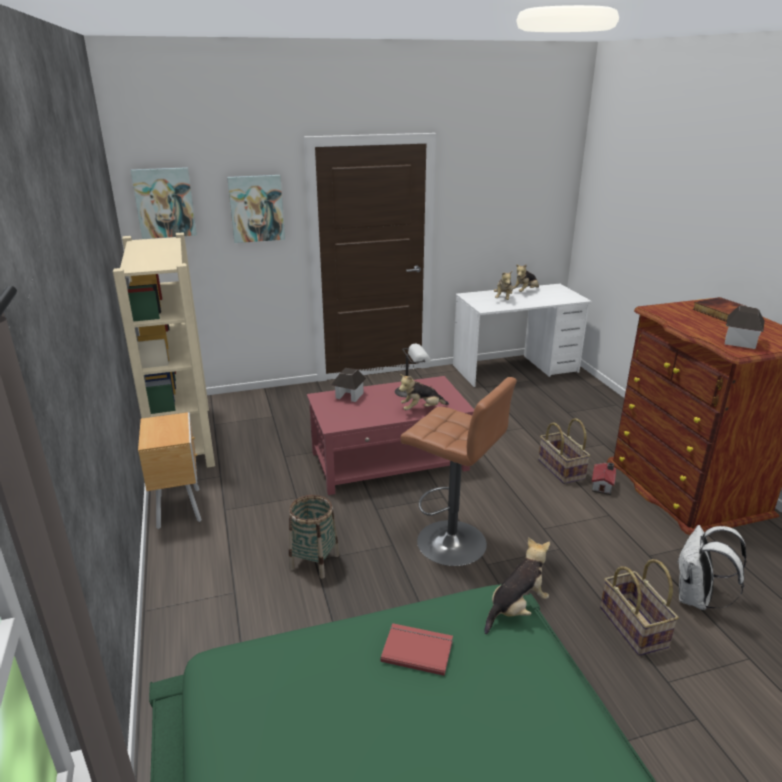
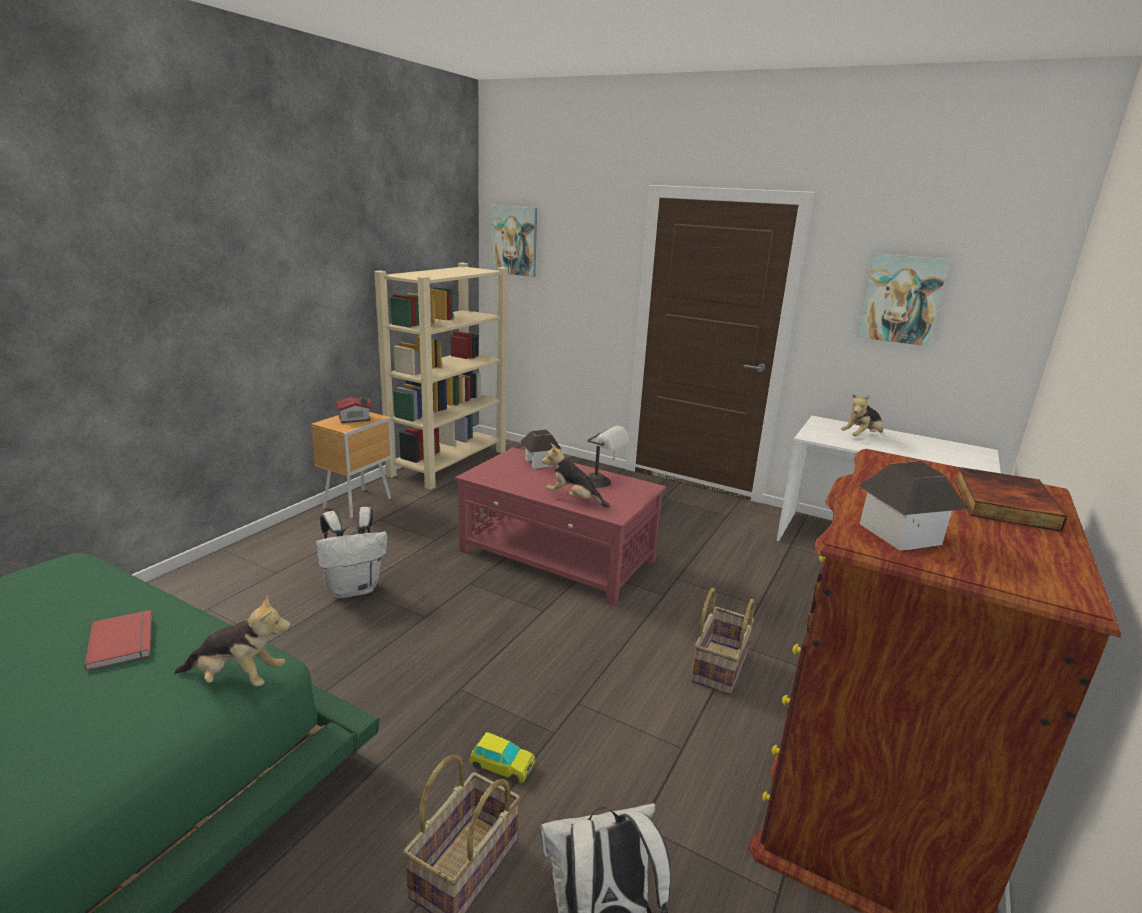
camera: 45 degrees right, 5 degrees down
(256, 208) = (591, 259): picture -> picture (901, 299)
(314, 561) = (354, 588): basket -> white backpack
(452, 543) = (469, 650): brown stool -> none
(525, 292) = (914, 441): plush toy -> none
(569, 579) = (502, 765): none -> toy car
(603, 485) = (740, 716): toy house -> toy house (355, 419)

